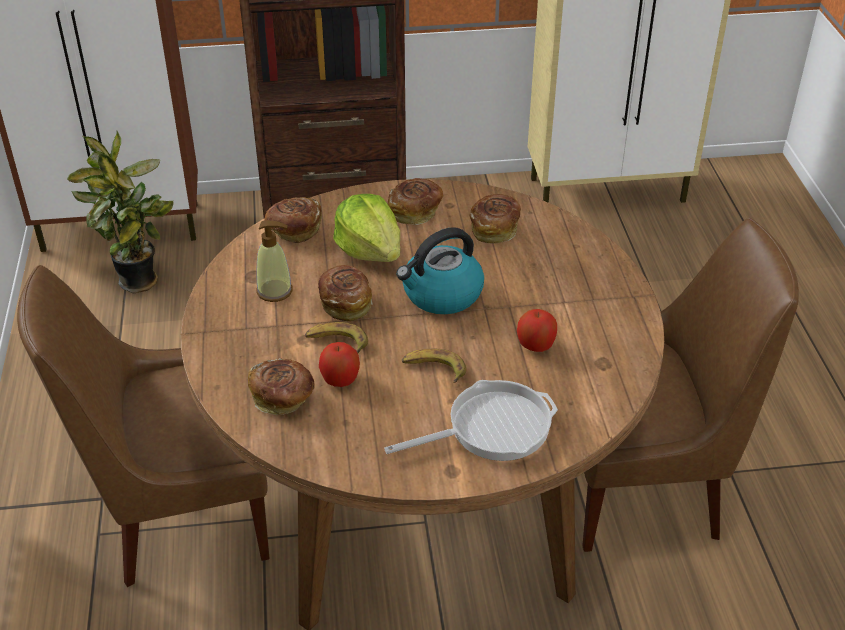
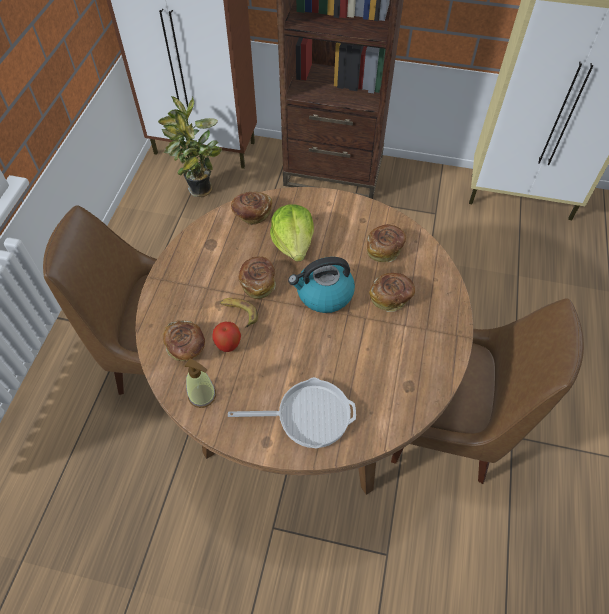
camera: 20 degrees right, 15 degrees up
(275, 291) = (218, 260): soap dispenser -> soap dispenser (202, 395)
(415, 212) = (337, 220): bread -> bread (391, 297)
(434, 369) = (291, 354): banana -> none
(535, 345) = (368, 356): apple -> none

